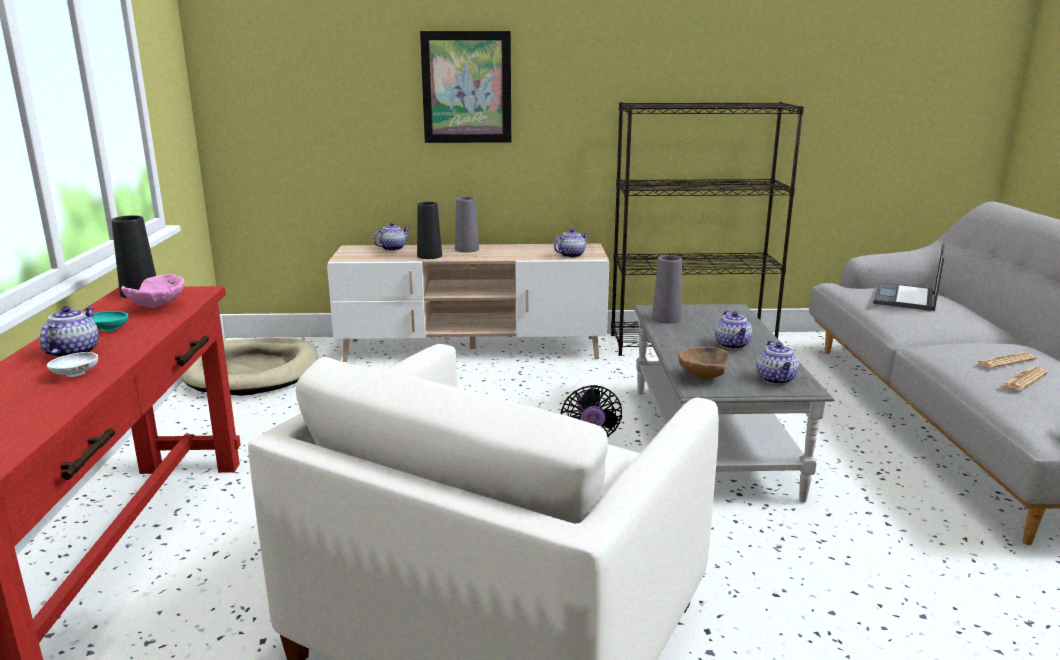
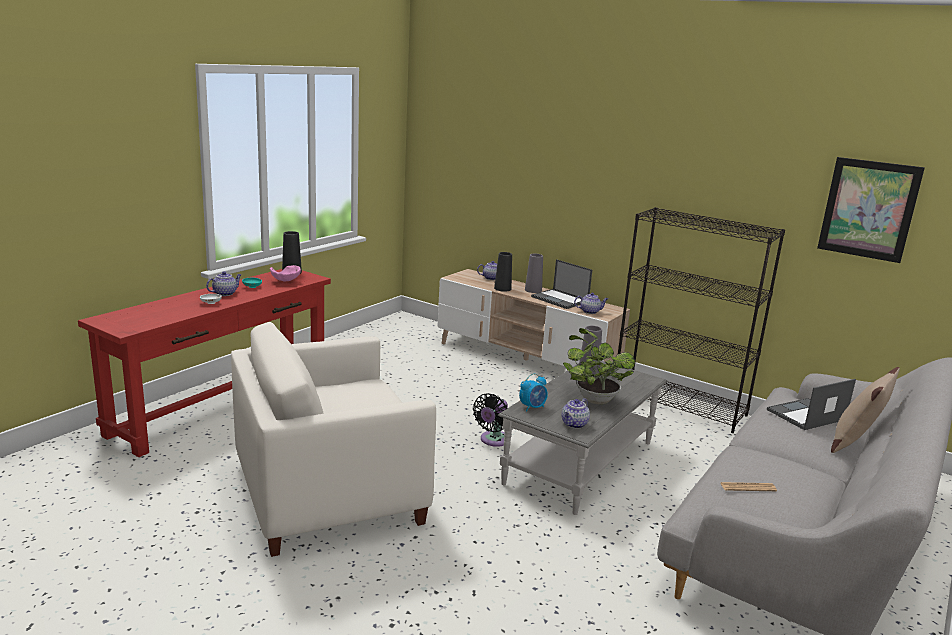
camera: 35 degrees right, 0 degrees up
(253, 372) = (389, 334): beige dog bed -> none
(466, 87) = (555, 179): picture -> picture (868, 209)
(516, 251) = (560, 299): none -> laptop
(701, 377) = (532, 407): brown bowl -> alarm clock
(733, 345) = (593, 398): teapot -> potted plant
(979, 309) = (855, 443): none -> beige pillow
(1005, 361) = (766, 474): newspaper -> none

